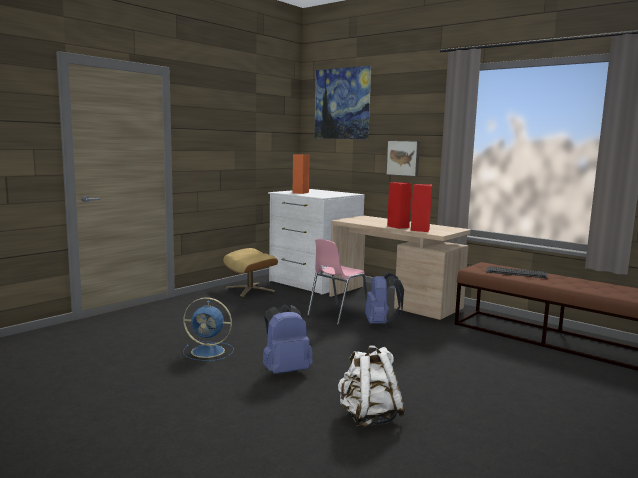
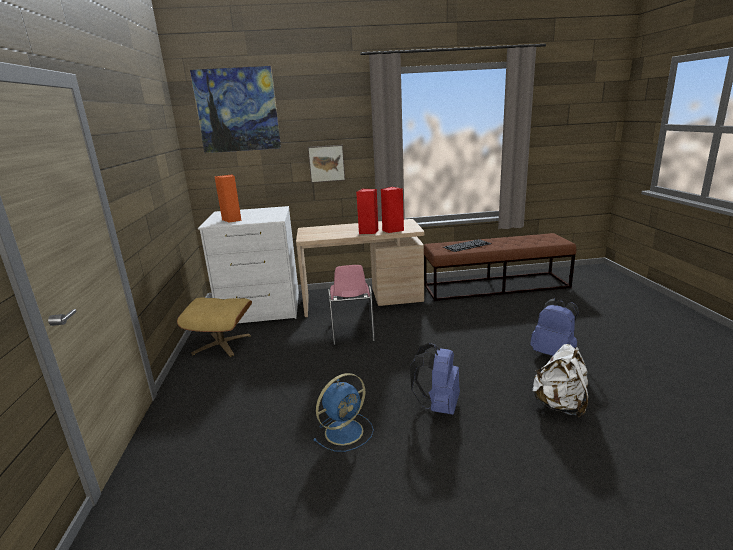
camera: 45 degrees left, 10 degrees up
(380, 324) = (396, 324): blue backpack -> blue backpack (554, 354)

